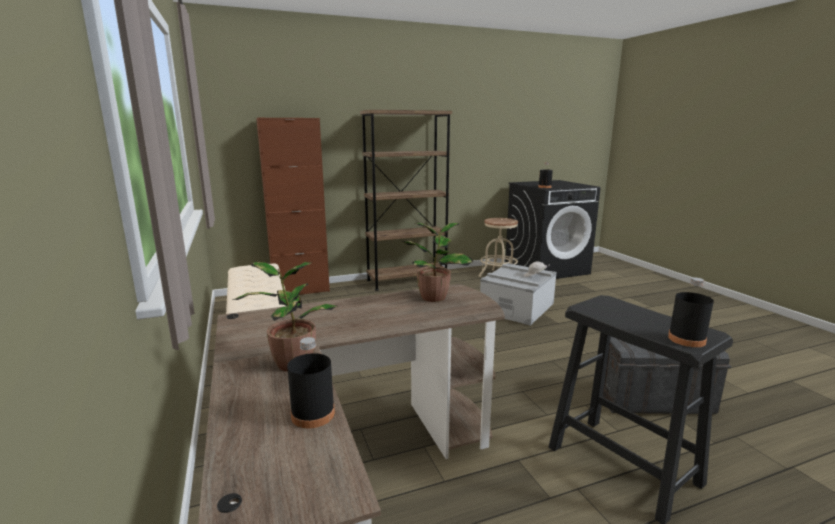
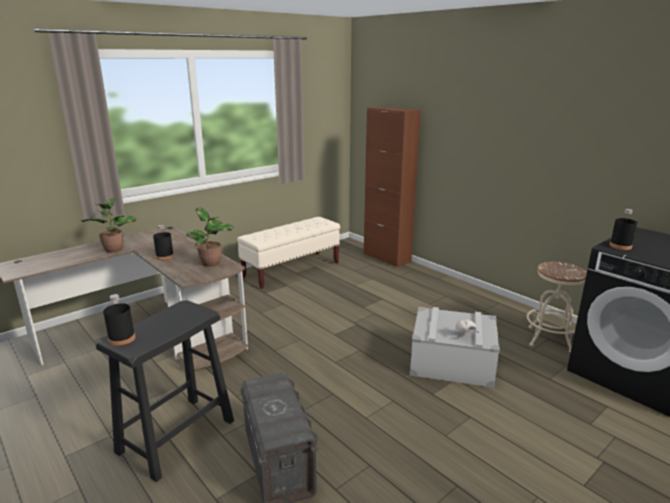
camera: 70 degrees right, 5 degrees up
(313, 414) = (66, 261): black bottle -> black bottle (165, 256)
(407, 280) = (463, 291): brown bookcase -> none

